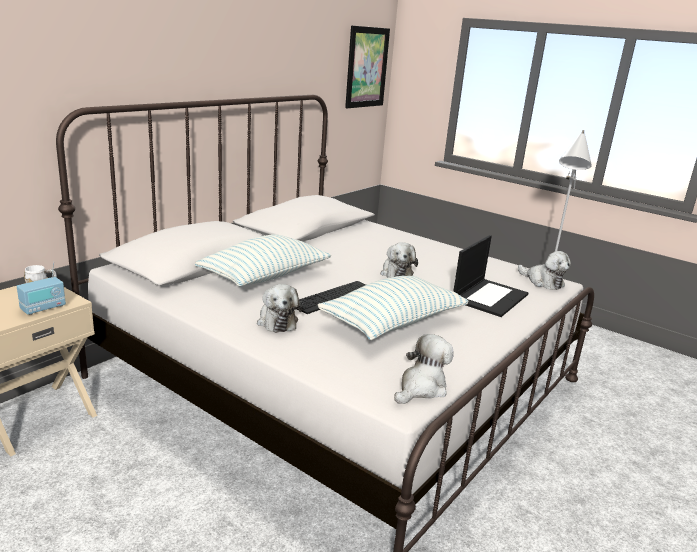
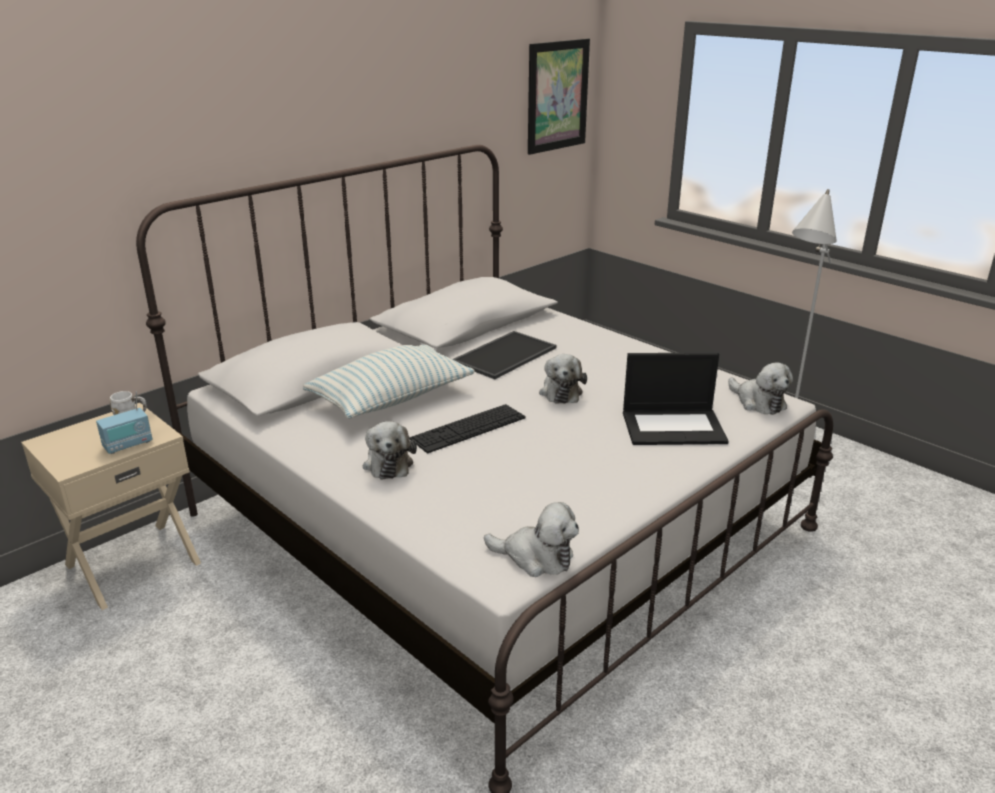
camera: 10 degrees right, 5 degrees up
(343, 248) = (504, 354): none -> tray
(392, 323) = (531, 465): pillow -> none
(421, 388) = (536, 557): plush toy -> plush toy turned 60 degrees clockwise
(490, 297) = (674, 427): laptop -> laptop turned 45 degrees clockwise

